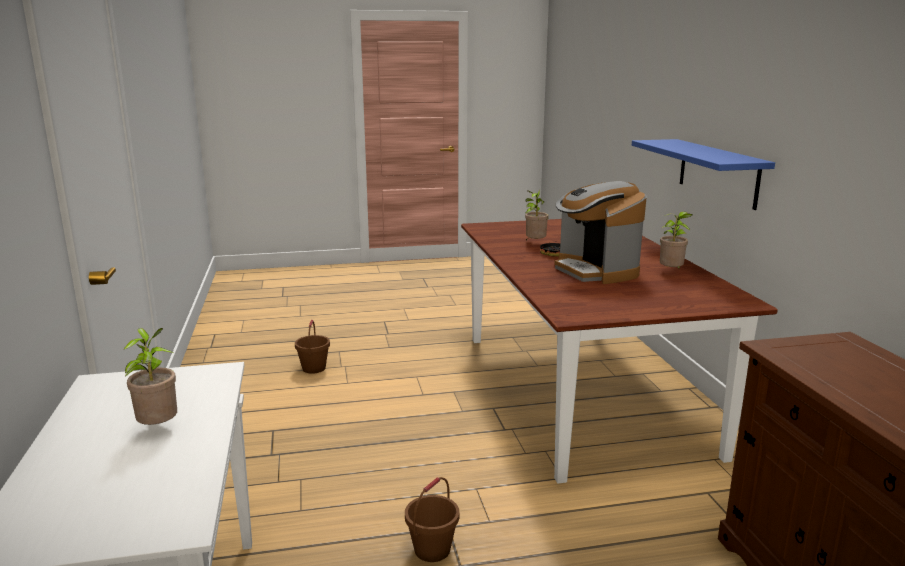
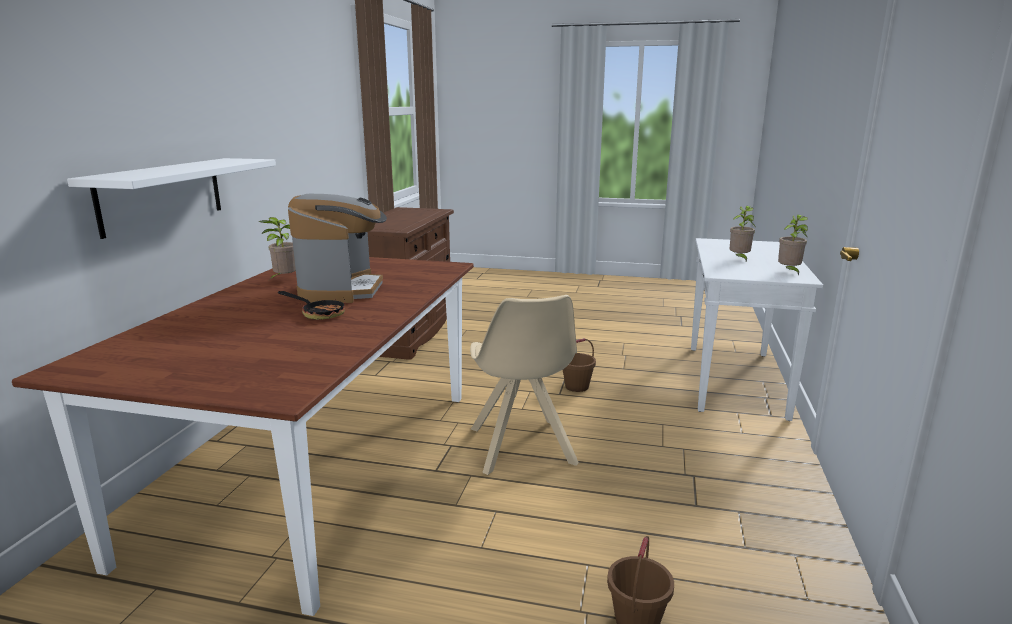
camera: 155 degrees left, 0 degrees up
(439, 442) = (522, 448): none -> beige chair
(534, 244) = (306, 334): potted plant -> potted plant (789, 272)
(718, 172) = (162, 195): blue shelf -> white shelf

